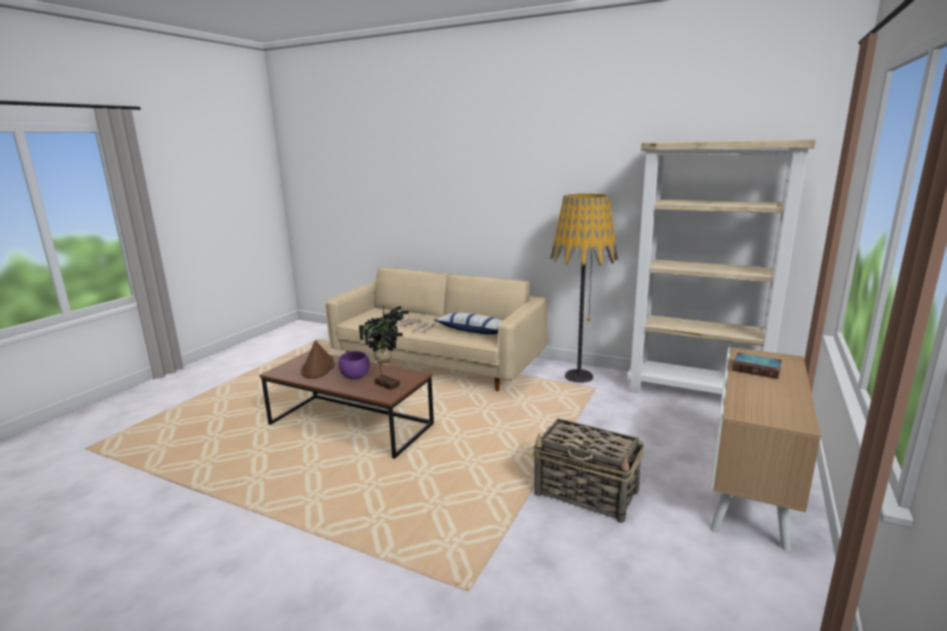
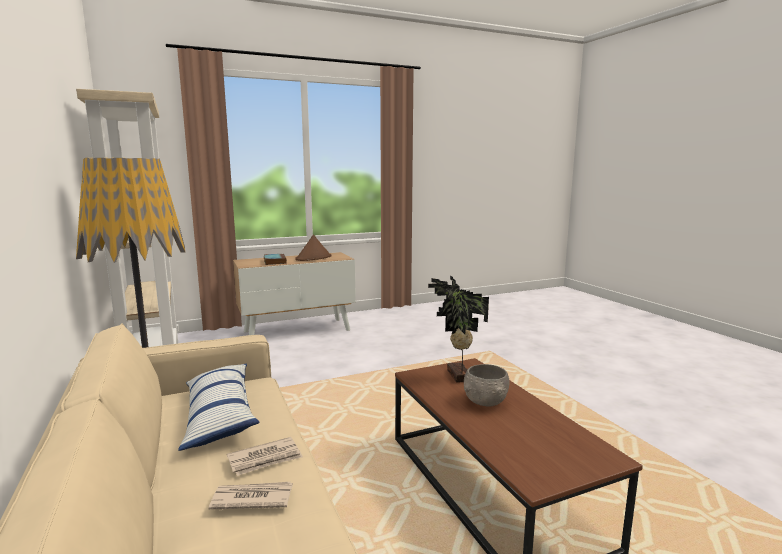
camera: 140 degrees left, 5 degrees down
(318, 368) = (530, 437): brown hat -> brown hat (313, 258)
(354, 376) = (485, 401): purple bowl -> grey bowl
(587, 493) = (372, 355): basket -> none

